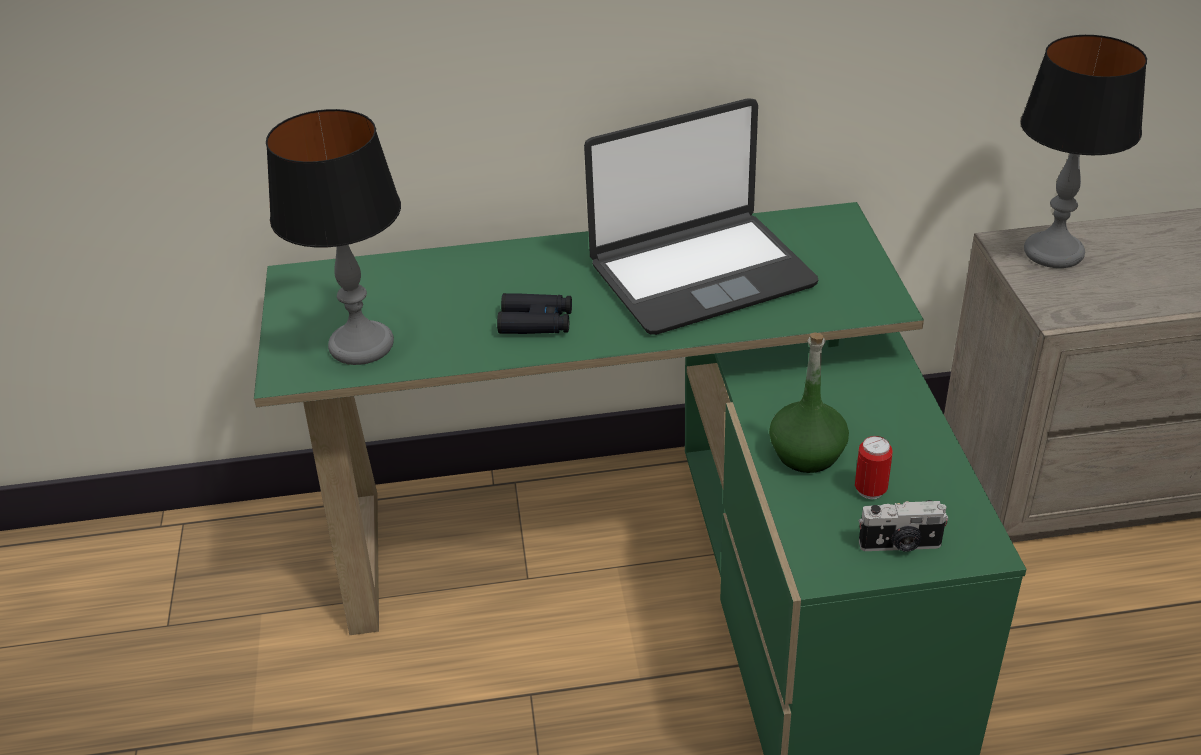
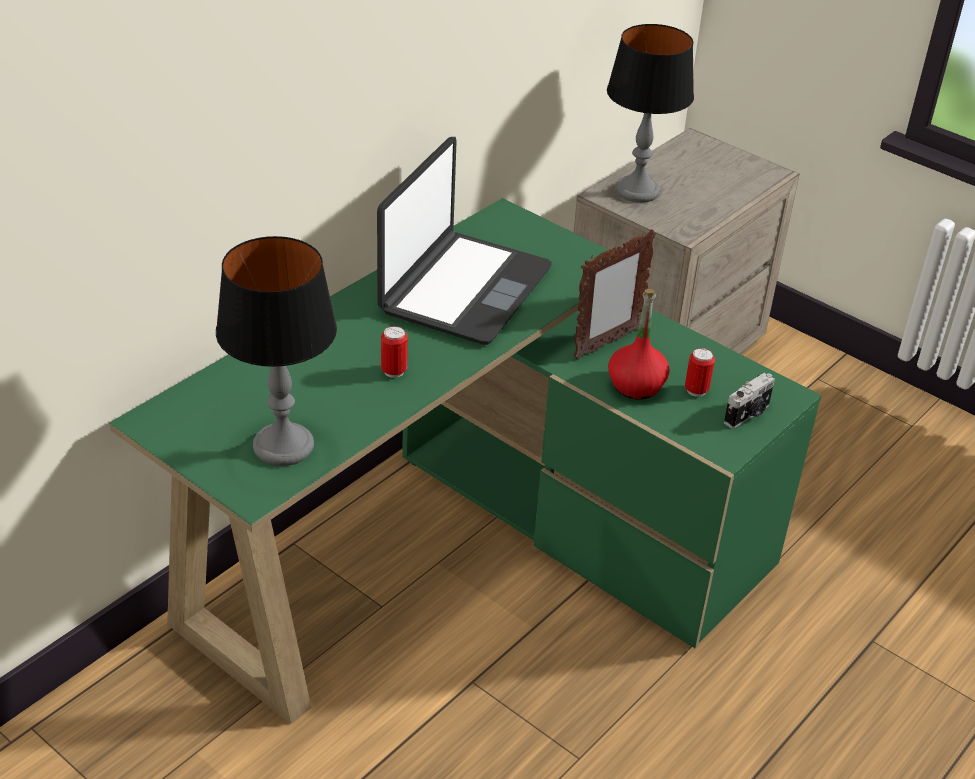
camera: 45 degrees left, 0 degrees up
(536, 322) = (394, 371): black binoculars -> can
(807, 453) = (636, 385): green bottle -> red bottle
(828, 397) = (606, 344): none -> picture frame

